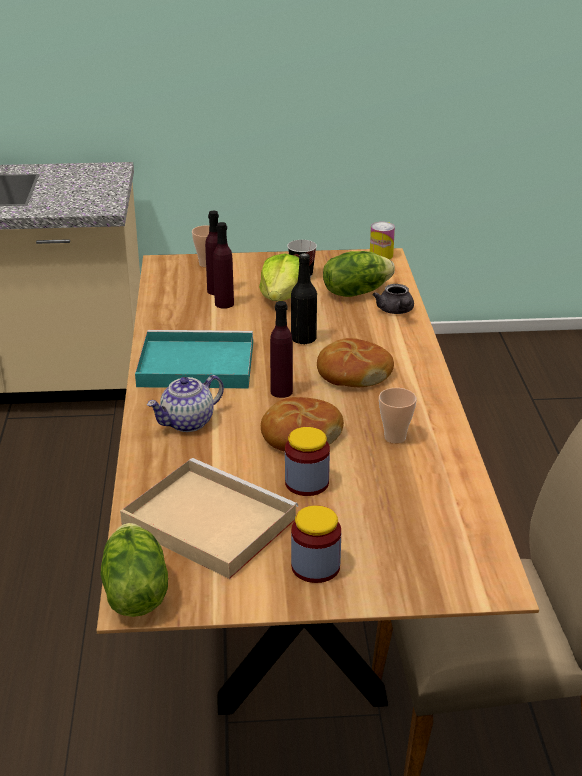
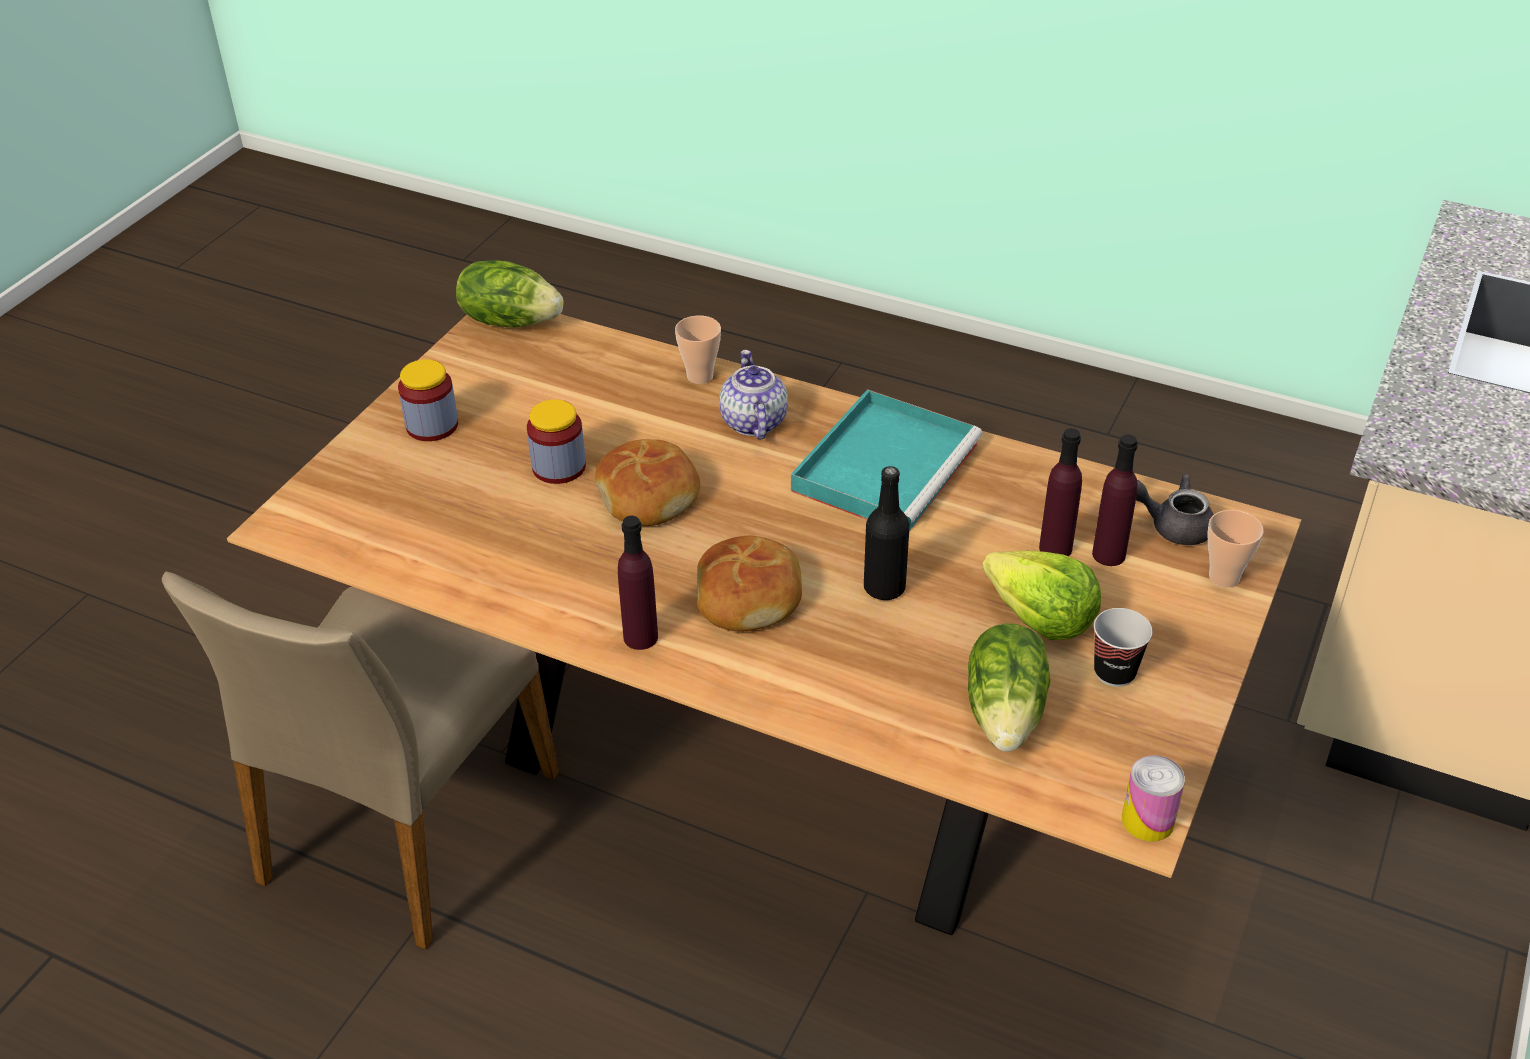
camera: 120 degrees right, 10 degrees up
(206, 521) = (565, 383): beige tray -> none
(281, 391) = (759, 515): purple bottle -> purple bottle (640, 637)
(395, 437) = (575, 569): cup -> cup (700, 376)
(396, 311) = (903, 730): grey teapot -> grey teapot (1172, 525)

